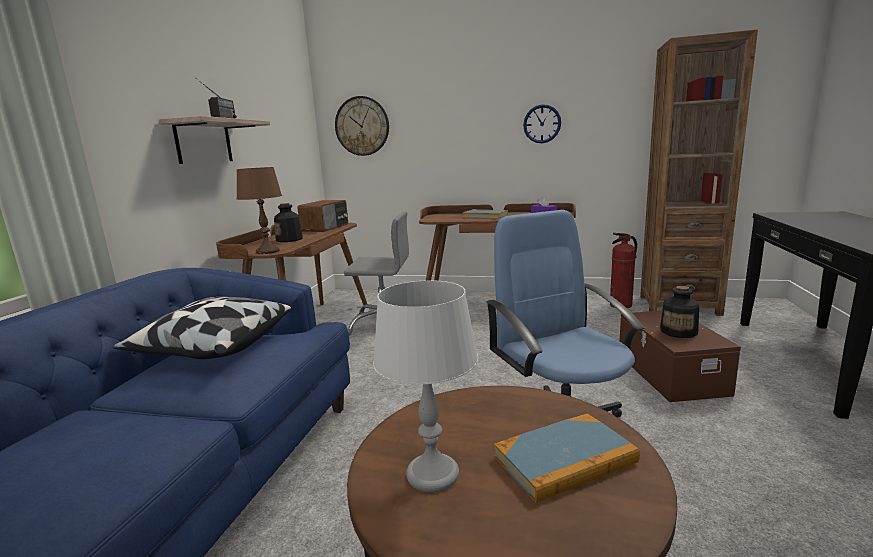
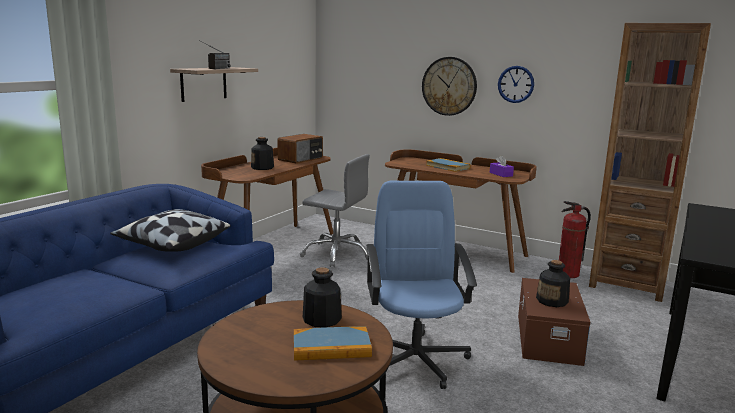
camera: 15 degrees right, 0 degrees up
(268, 251) = (238, 177): brown table lamp -> none
(362, 126) = (354, 67): wall clock -> wall clock (449, 86)
(432, 475) = (252, 338): grey table lamp -> none
(503, 415) = (321, 319): none -> bottle

